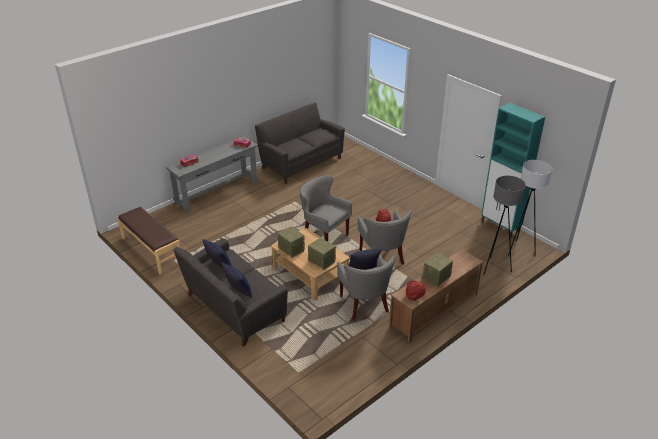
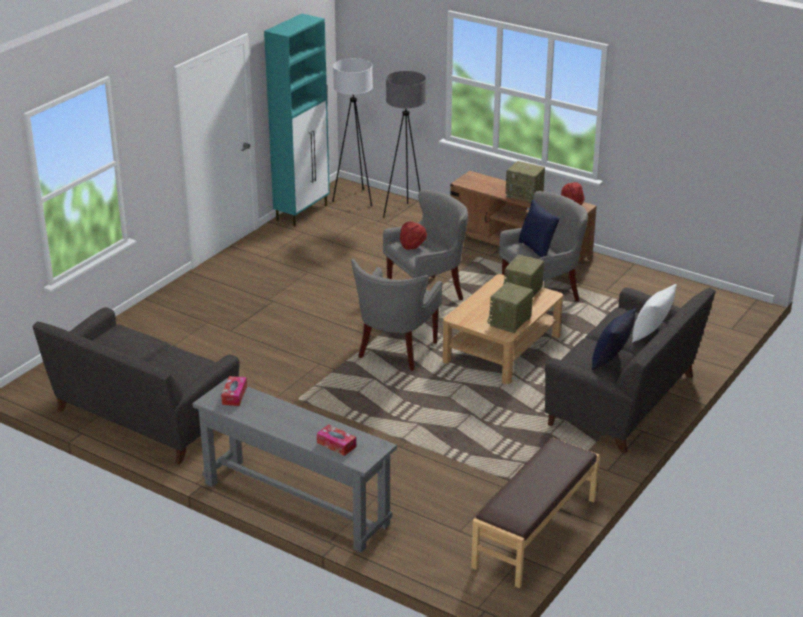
camera: 105 degrees left, 5 degrees down
(238, 292) = (651, 334): blue pillow -> white pillow

